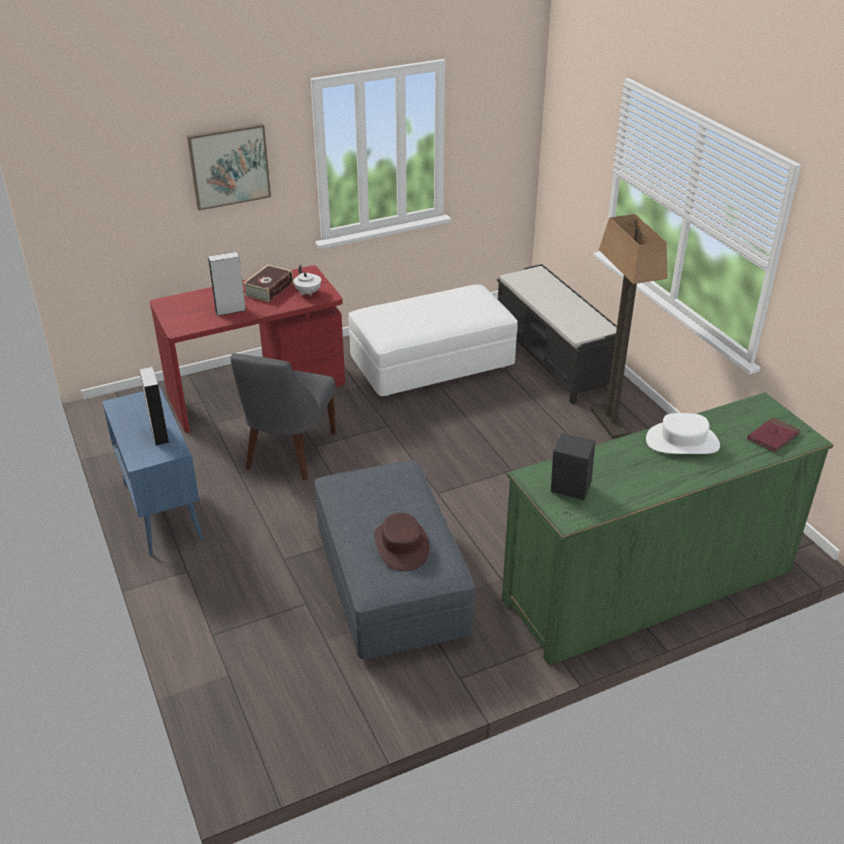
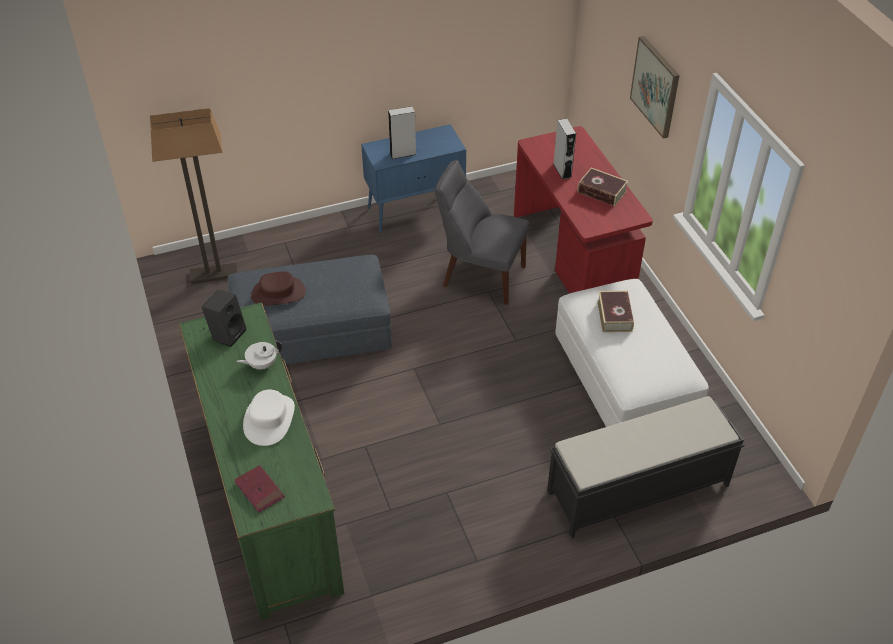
camera: 95 degrees right, 10 degrees up
(308, 293) = (594, 216): white teapot -> white teapot (261, 364)
(409, 318) = (614, 316): none -> book
(610, 423) = (510, 520): floor lamp -> floor lamp (214, 275)

